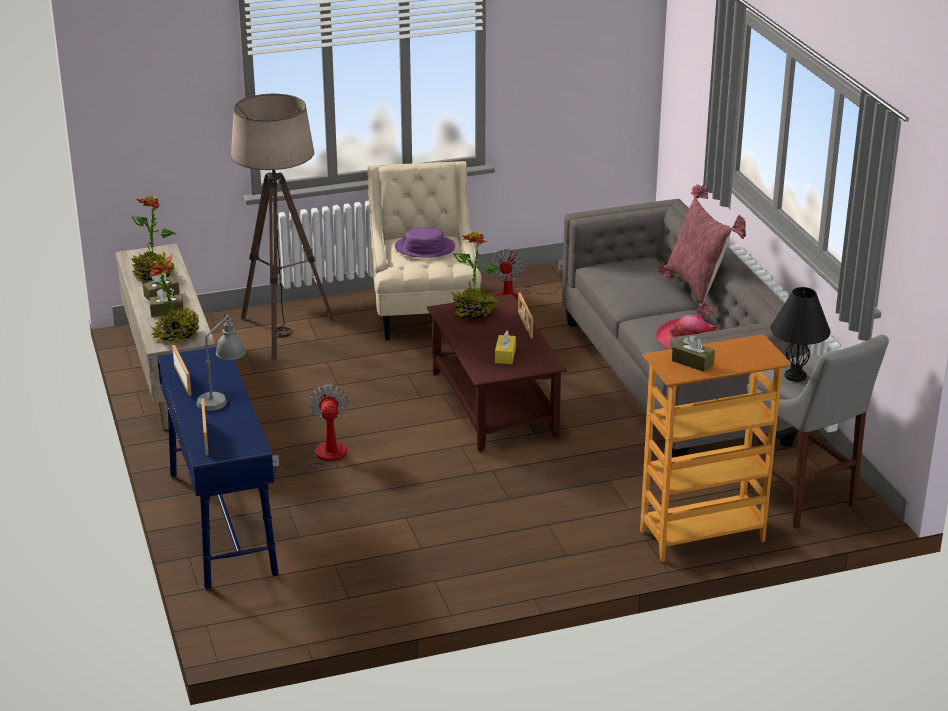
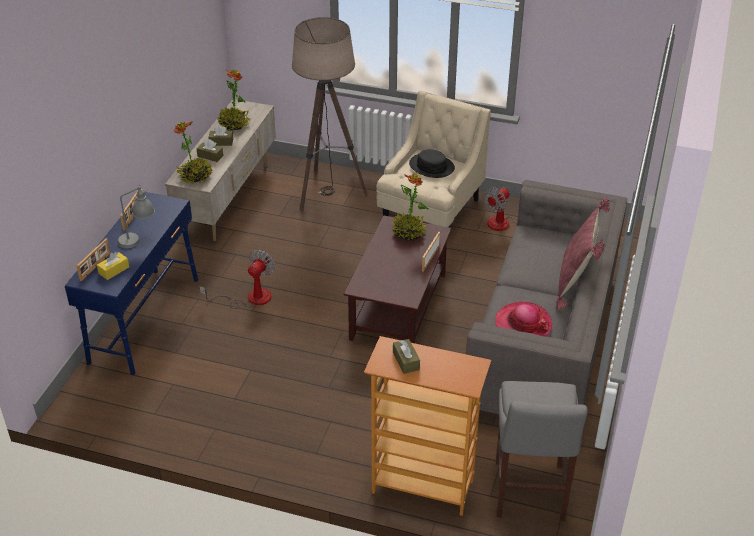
camera: 35 degrees right, 10 degrees up
(425, 248) = (431, 166): purple hat -> black hat
(505, 355) = (388, 278): yellow tissue box -> yellow tissue box (114, 270)
(795, 376) = (530, 400): black table lamp -> none

